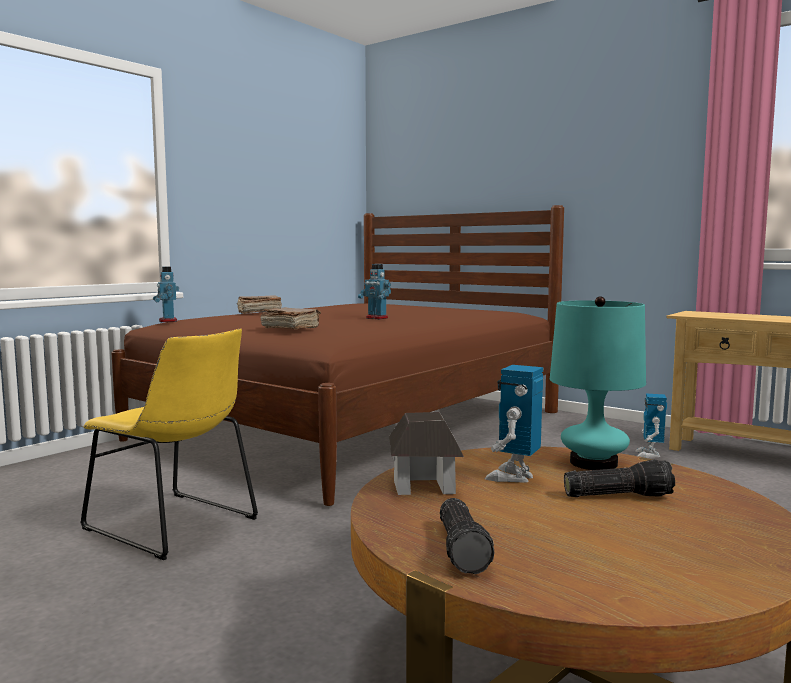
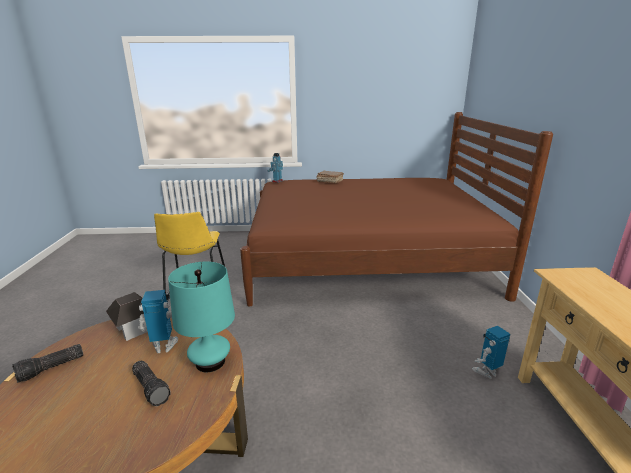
camera: 50 degrees right, 15 degrees up
(290, 329) = (285, 204): brown book -> none
(376, 318) = (356, 204): toy robot -> none

